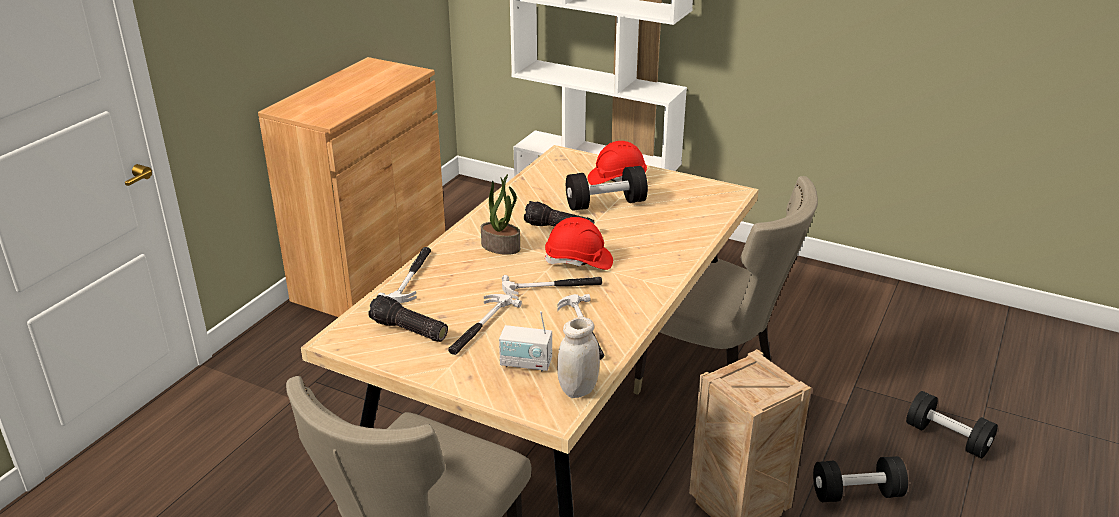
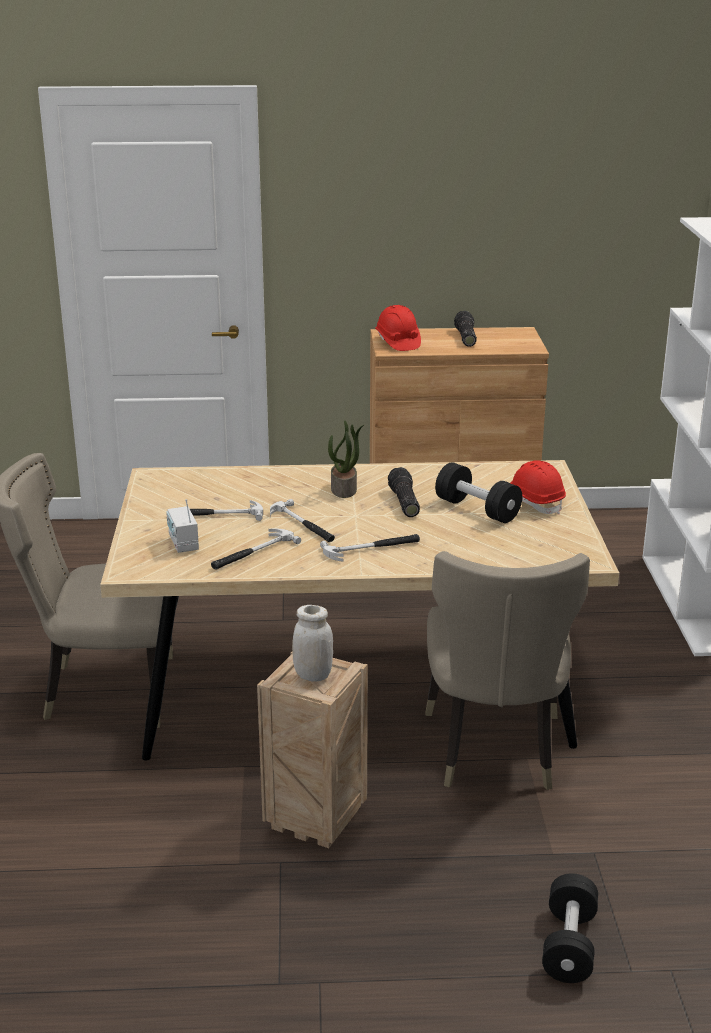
camera: 60 degrees right, 5 degrees down
(408, 330) = (186, 492): flashlight -> flashlight (465, 337)
(411, 277) = (259, 472): hammer -> hammer (371, 548)
(578, 261) = (358, 524): red hard hat -> red hard hat (397, 342)
(578, 389) = (166, 571): white jar -> white jar (313, 675)
(856, 493) = (404, 892): black dumbbell -> none

